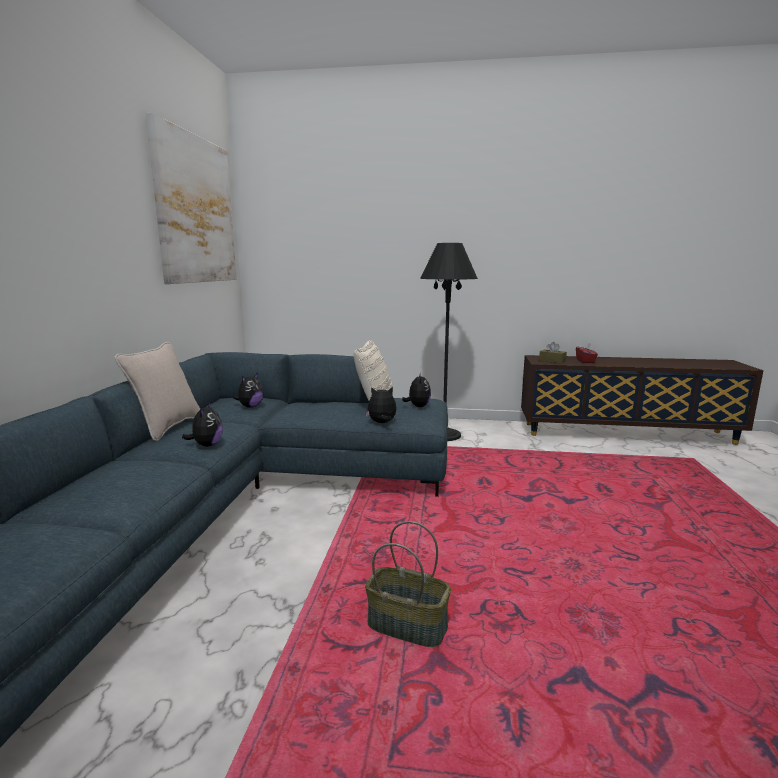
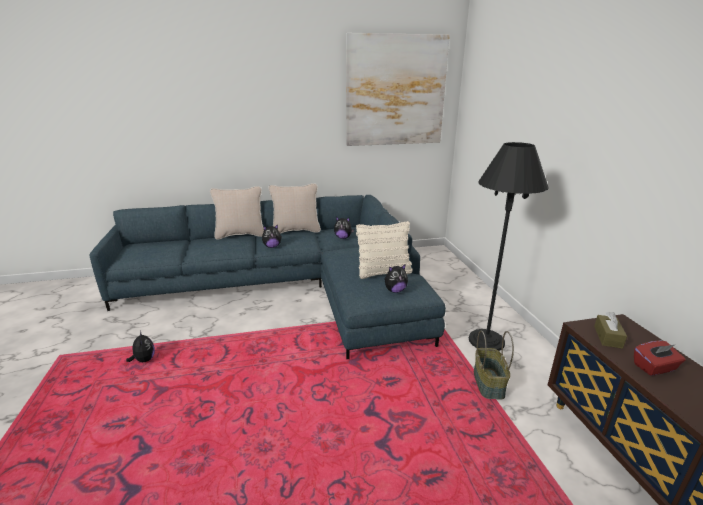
camera: 70 degrees right, 10 degrees up
(100, 464) = (240, 235): none -> beige pillow
(382, 423) = (344, 285): plush toy -> plush toy (144, 360)
(408, 625) = (191, 375): basket -> basket (489, 383)

